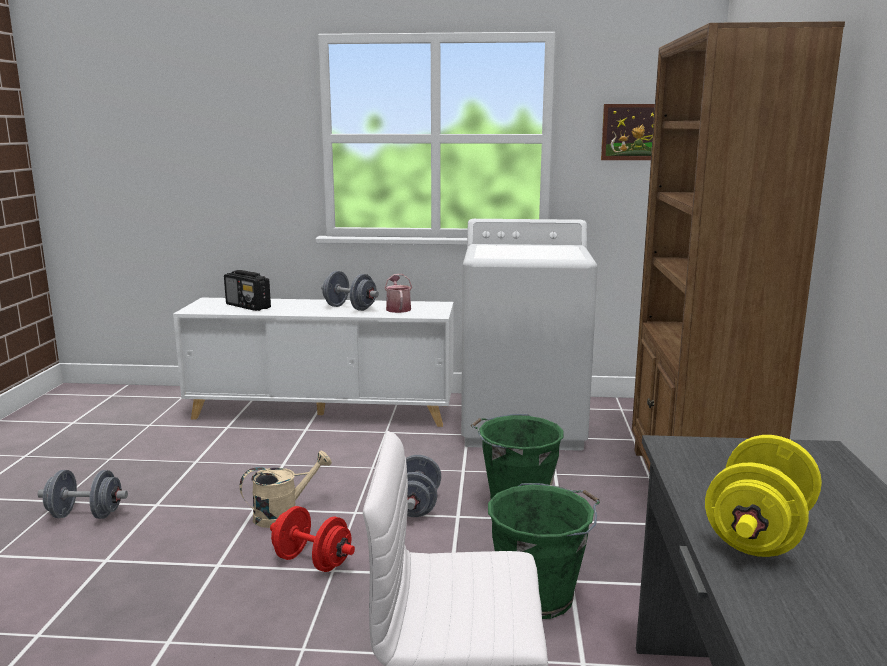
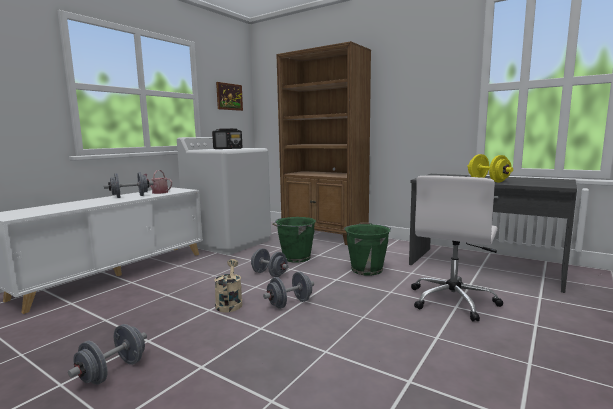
camera: 60 degrees left, 5 degrees down
(248, 306) = (54, 208): radio -> radio (228, 148)
(312, 561) = (290, 303): red dumbbell -> grey dumbbell

